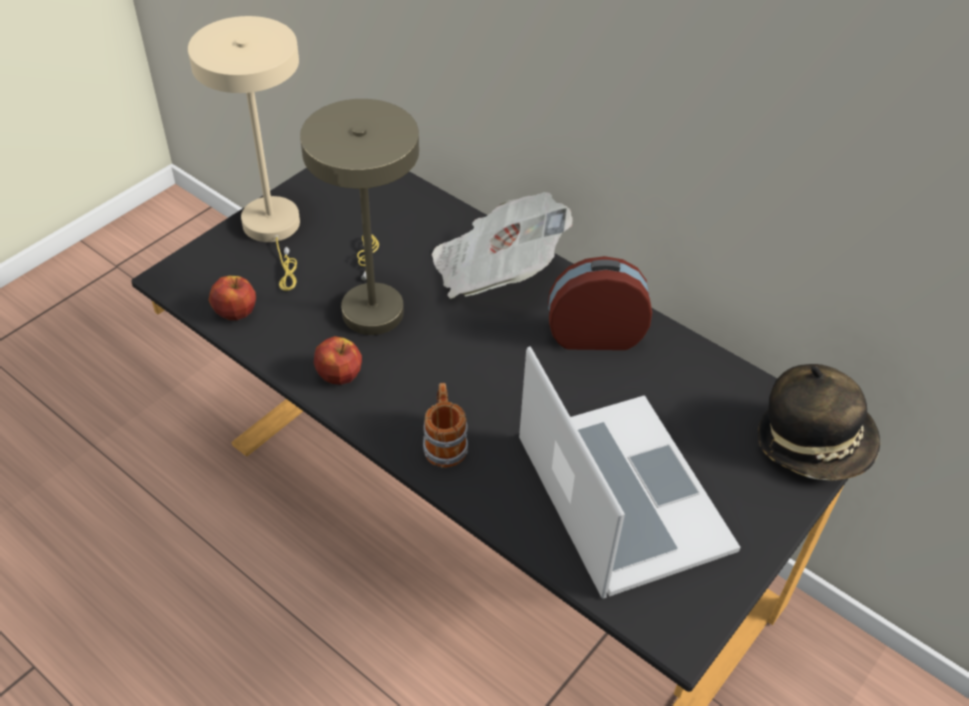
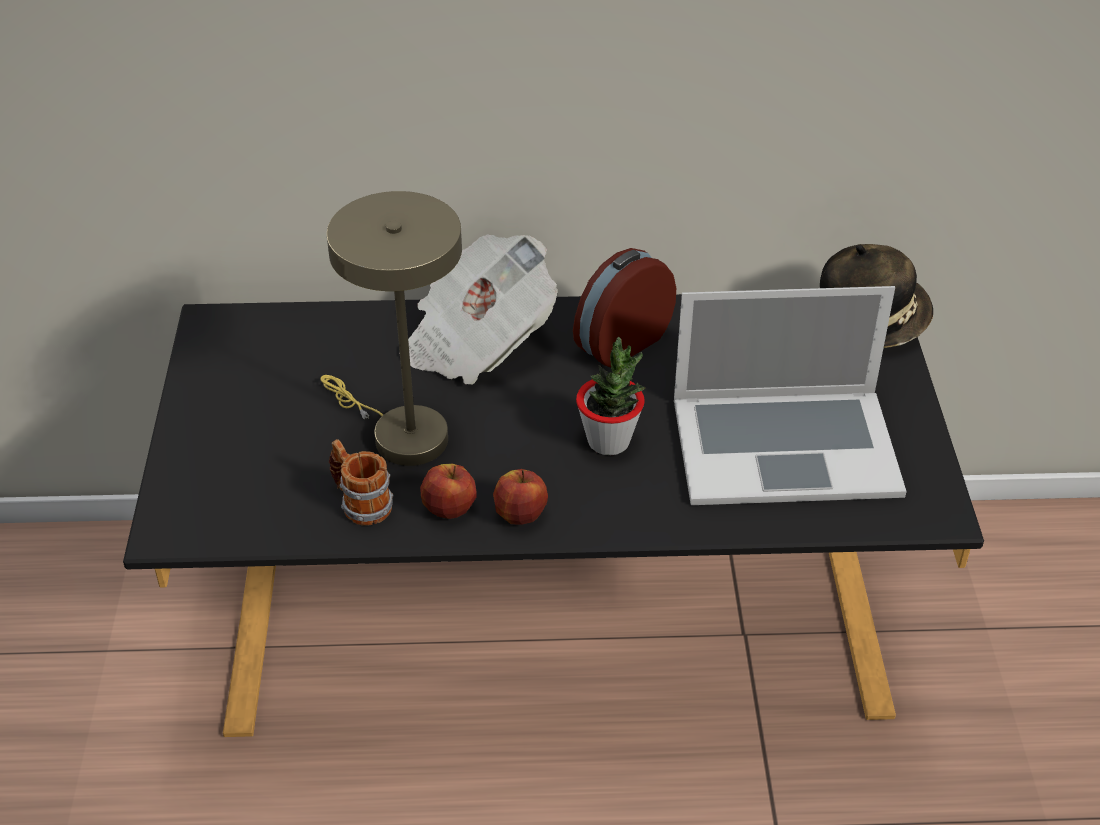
camera: 40 degrees left, 5 degrees down
(235, 312) = (278, 520): apple -> apple (519, 514)
(274, 230) = (218, 428): beige table lamp -> none
(444, 442) = (607, 500): mug -> mug (360, 502)
(497, 400) = (609, 441): none -> potted plant
(621, 493) = (785, 445): laptop -> laptop turned 150 degrees clockwise

